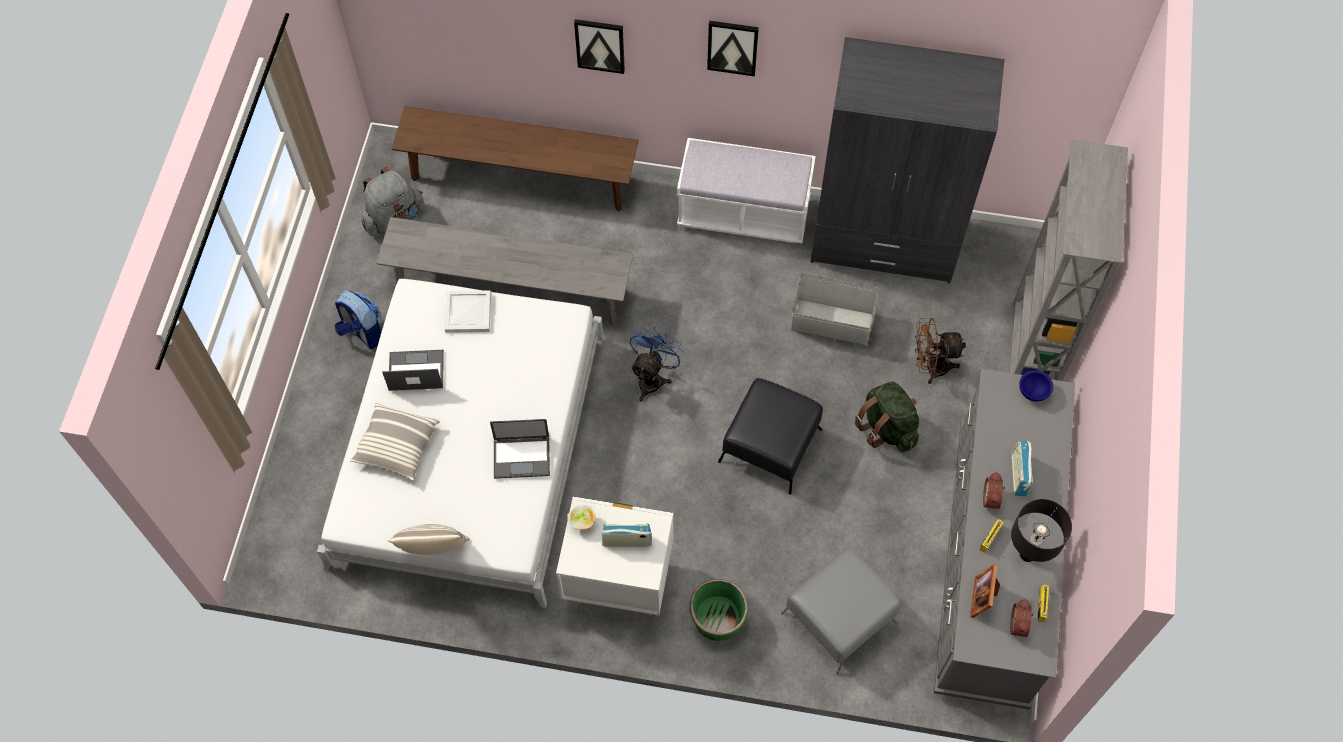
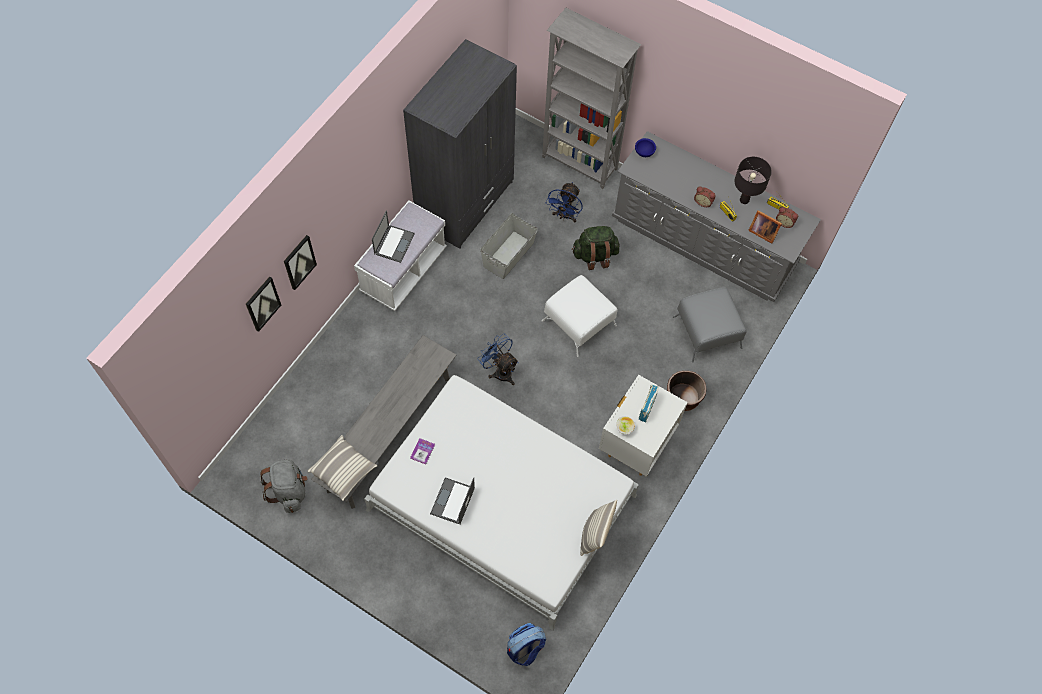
camera: 70 degrees left, 0 degrees up
(363, 332) = (375, 544): backpack -> backpack (525, 649)
(397, 447) = (507, 533): pillow -> pillow (343, 471)
(469, 313) = (422, 451): white tray -> book
(520, 178) = (301, 395): brown bench -> none
(522, 457) = (550, 455): laptop -> laptop (394, 243)
(718, 619) = (683, 398): green planter -> brown planter
(732, 47) = (357, 181): picture -> picture (262, 303)
(769, 446) = (579, 323): black ottoman -> white ottoman
(930, 367) = (564, 216): brown fan -> blue fan
(1018, 474) = (693, 182): radio -> none

